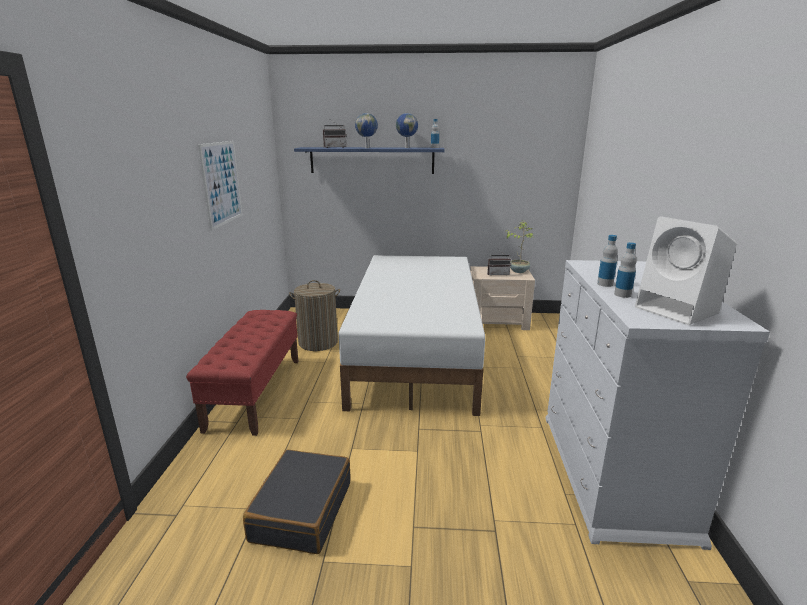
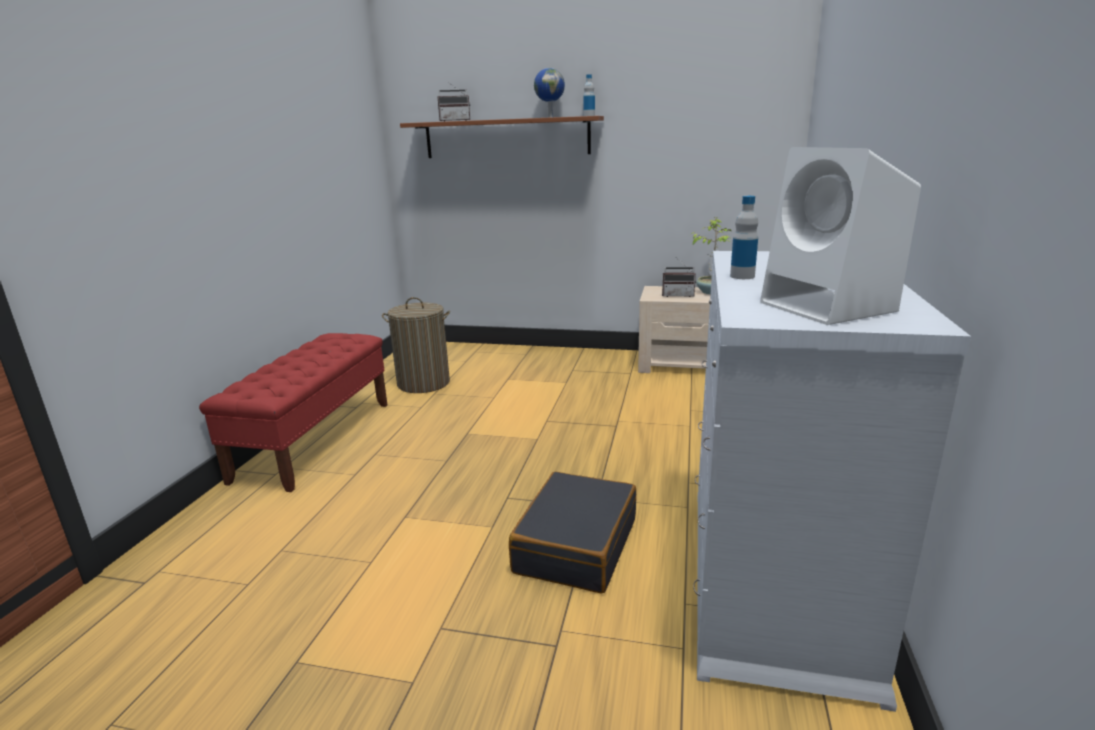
camera: 10 degrees right, 0 degrees up
(221, 183) = (275, 160): picture -> none
(301, 511) = (301, 592): black suitcase -> black suitcase (575, 545)
(367, 148) = (496, 119): globe -> none
(372, 160) = (506, 138): blue shelf -> brown shelf
(416, 351) = (549, 398): white bed -> none
(622, 294) = (757, 288): bottle -> none

